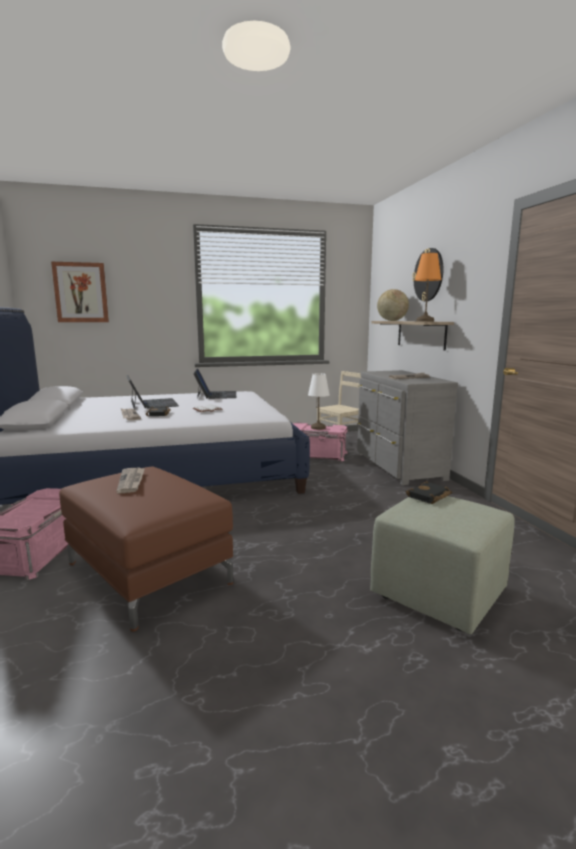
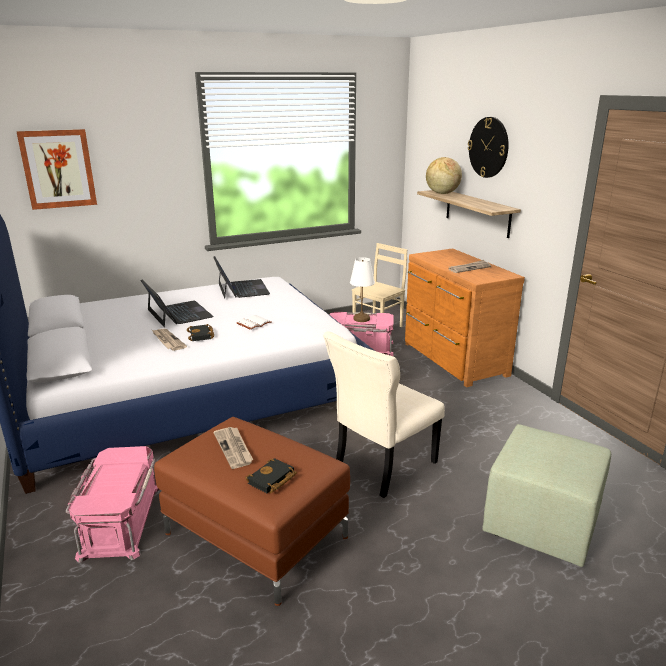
camera: 10 degrees left, 10 degrees up
(295, 534) = (382, 466): none -> beige chair
(397, 466) = (453, 360): grey dresser -> brown dresser
(425, 321) = (488, 206): orange table lamp -> none
(429, 497) = (532, 436): black book -> black book (271, 480)

